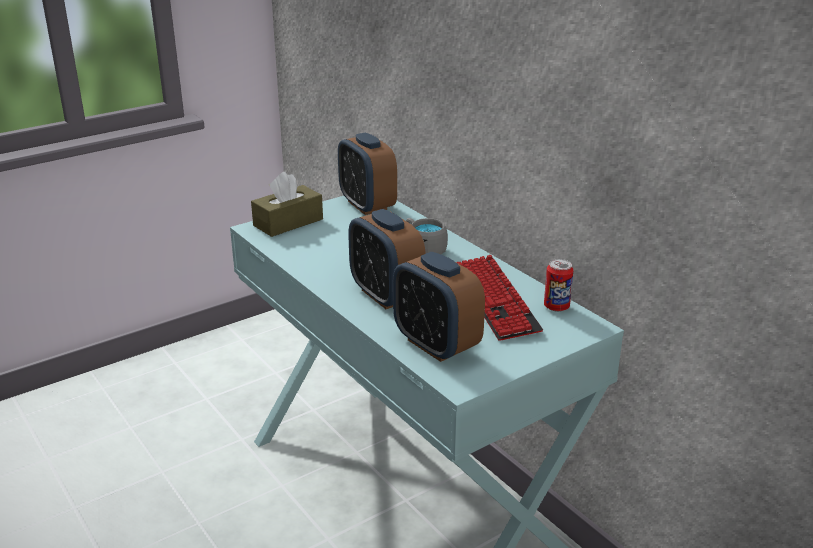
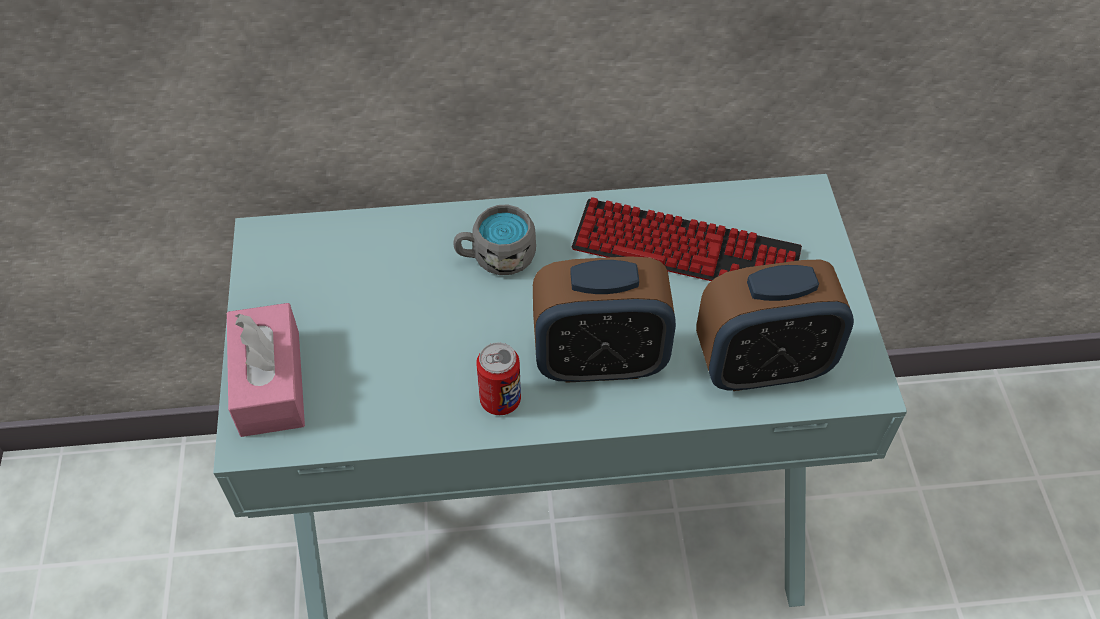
camera: 60 degrees left, 25 degrees up
(288, 222) = (270, 382): brown tissue box -> pink tissue box
(367, 205) = (297, 255): alarm clock -> none
(556, 307) = (741, 203): can -> can (500, 400)

